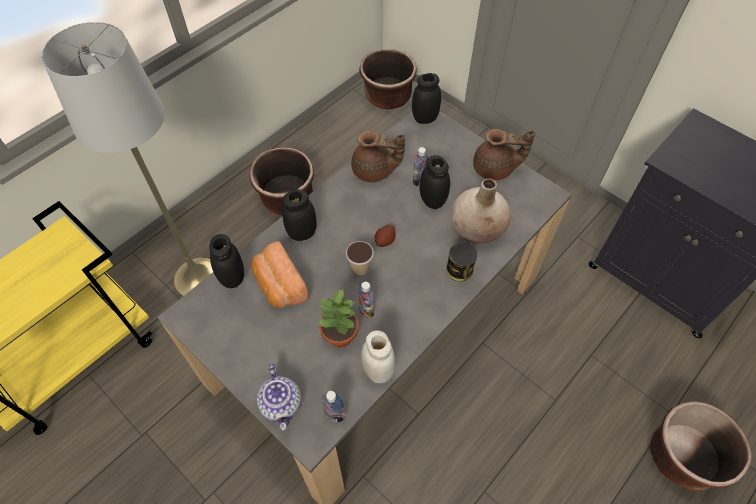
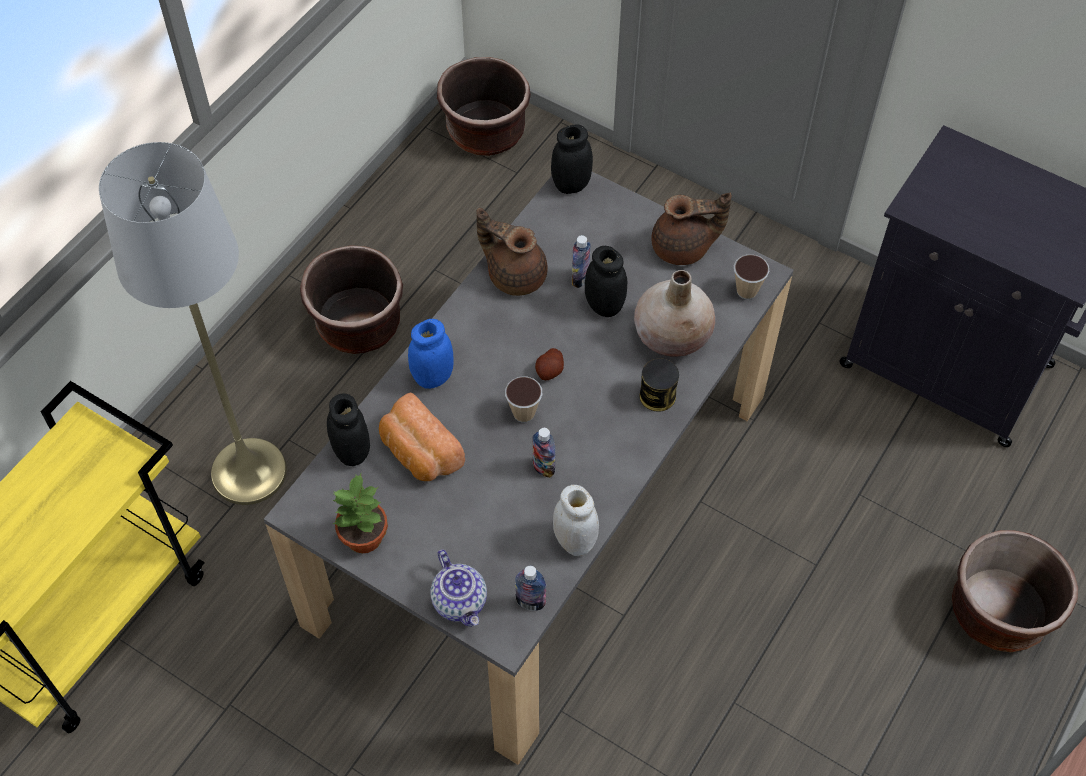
camera: 10 degrees left, 0 degrees up
(302, 233) = (433, 377): black jar -> blue jar
(339, 335) = (515, 505): potted plant -> potted plant (363, 537)
(374, 171) = (515, 274): brown teapot -> brown teapot turned 150 degrees counterclockwise
(536, 204) = (746, 291): none -> cup

